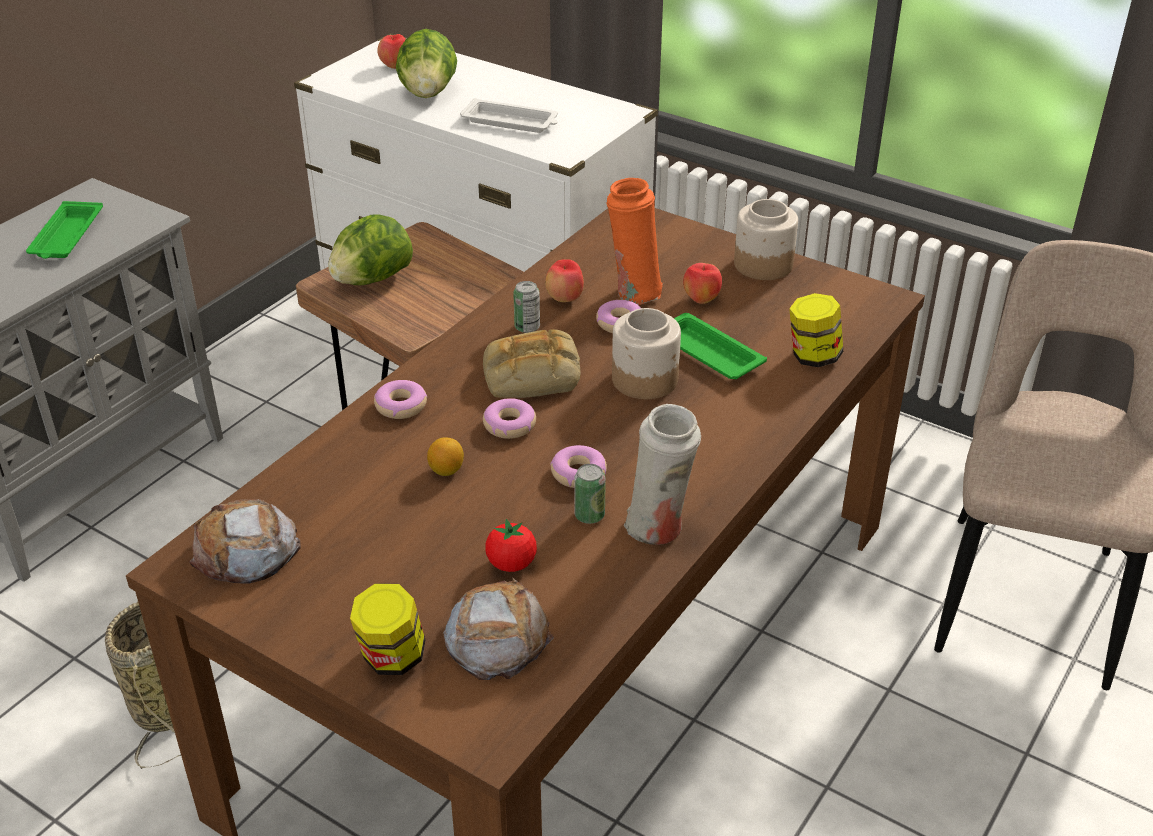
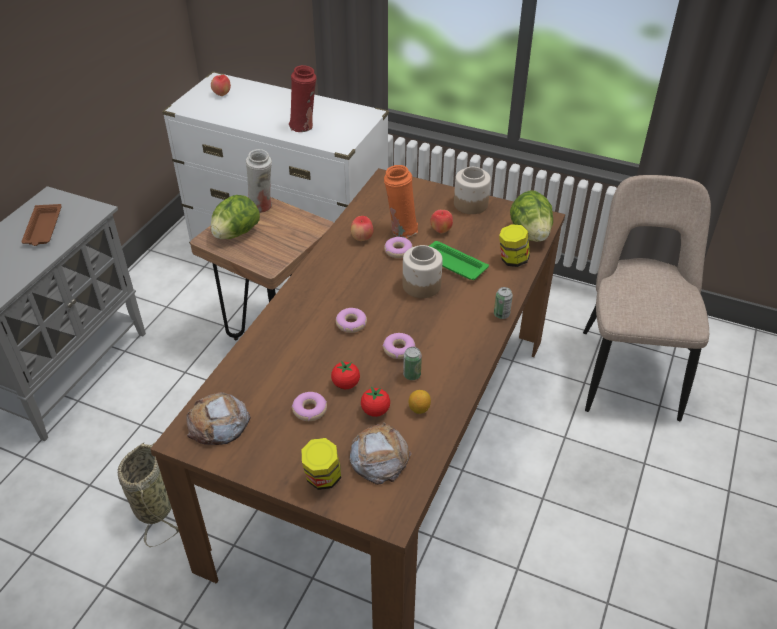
camera: 10 degrees left, 5 degrees up
(66, 237) = (43, 229): green tray -> brown tray
(401, 406) = (284, 319): donut -> donut (310, 410)
(428, 93) = (248, 111): lettuce -> lettuce (530, 233)
(446, 470) = (322, 357): lemon -> lemon (419, 409)
(473, 516) = (346, 384): none -> tomato
(511, 122) = (304, 126): white tray -> red vase
(527, 327) = (345, 259): can -> can (501, 314)
(530, 375) = (355, 290): bread -> none
(659, 530) = (453, 379): white vase -> white vase (262, 207)

